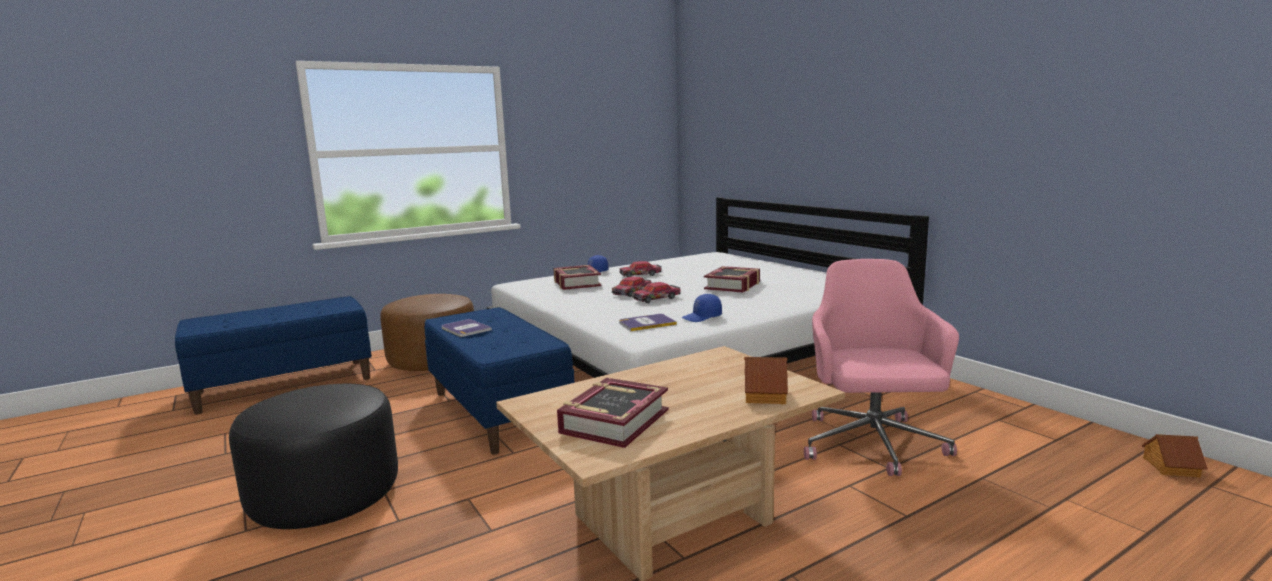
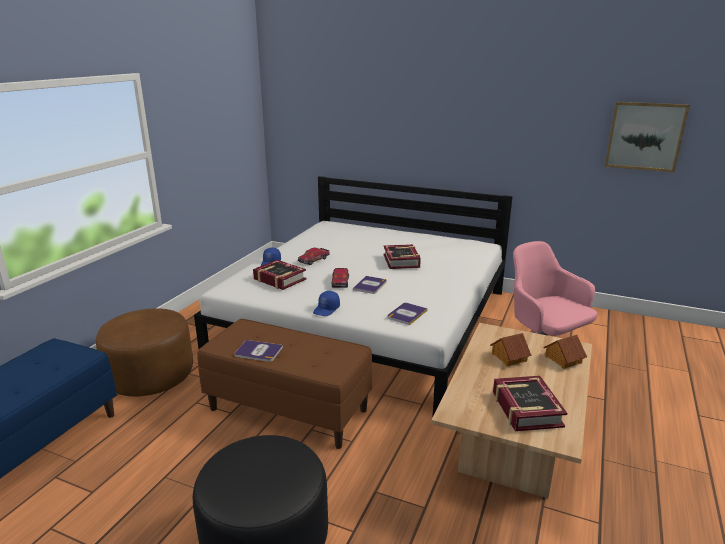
camera: 35 degrees left, 10 degrees up
(499, 412) = (289, 409): blue bench -> brown bench
(657, 298) = (370, 285): toy car -> book
(702, 317) = (431, 299): blue cap -> blue cap (326, 309)
(1138, 103) = (644, 136): none -> picture
(1170, 467) = (660, 329): toy house -> toy house (508, 357)

